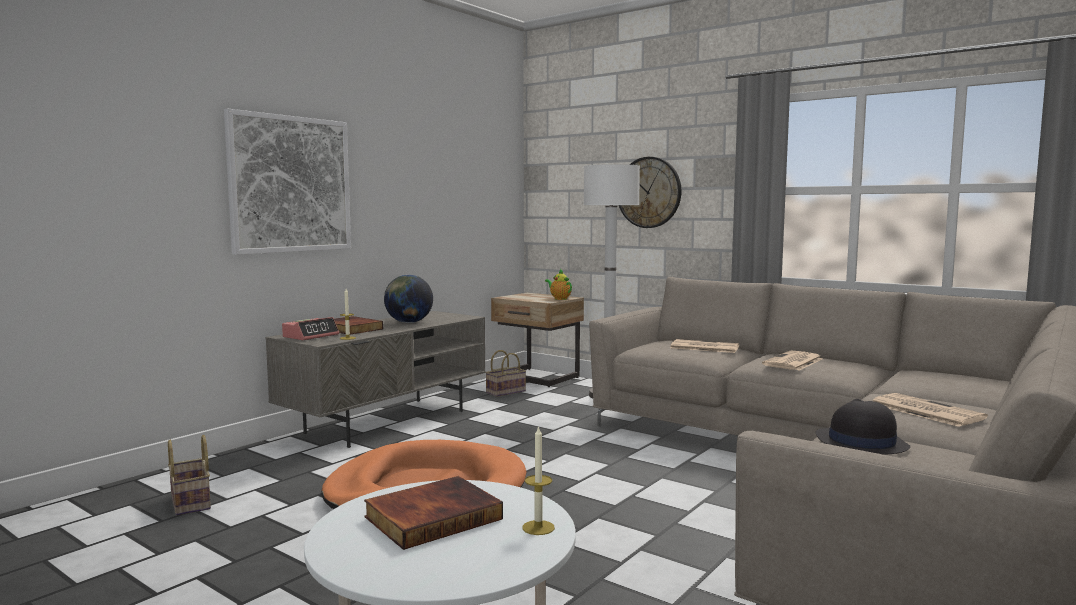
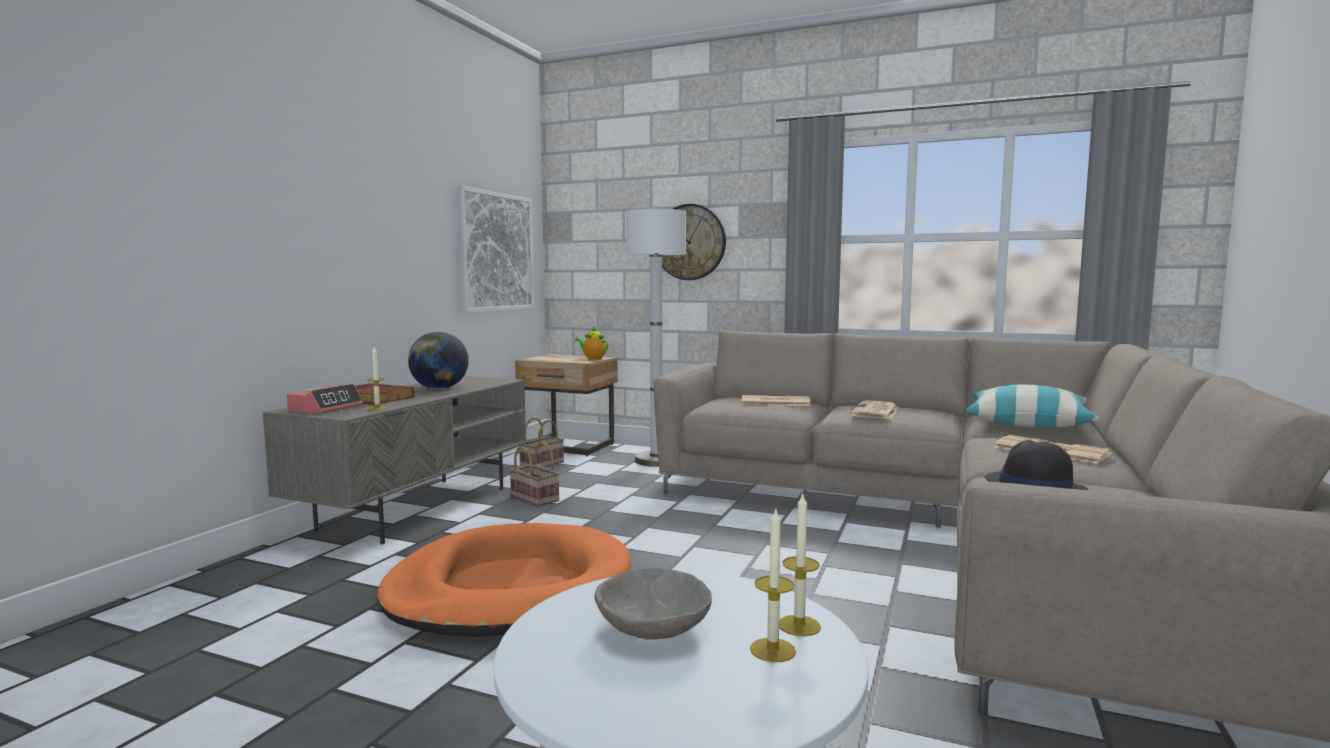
camera: 15 degrees left, 0 degrees up
(192, 502) = (188, 640): basket -> basket (536, 498)
(290, 184) = (288, 218): picture -> picture (496, 252)
(433, 517) = (653, 628): book -> grey bowl
(502, 540) = (772, 650): none -> candle
(941, 382) = (1027, 423): none -> pillow

